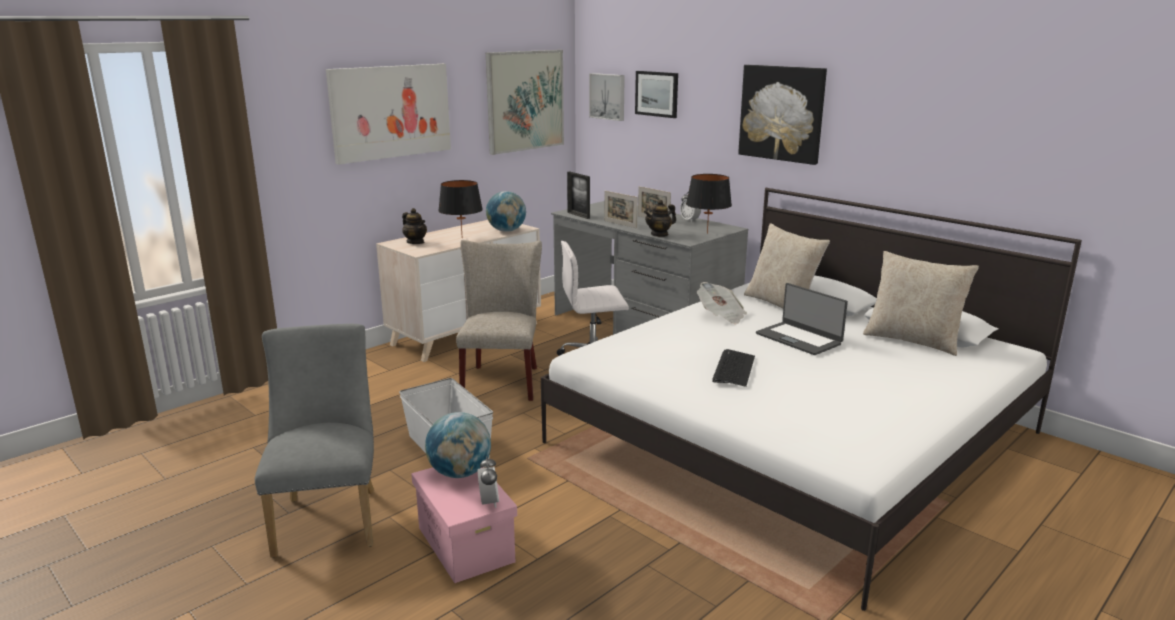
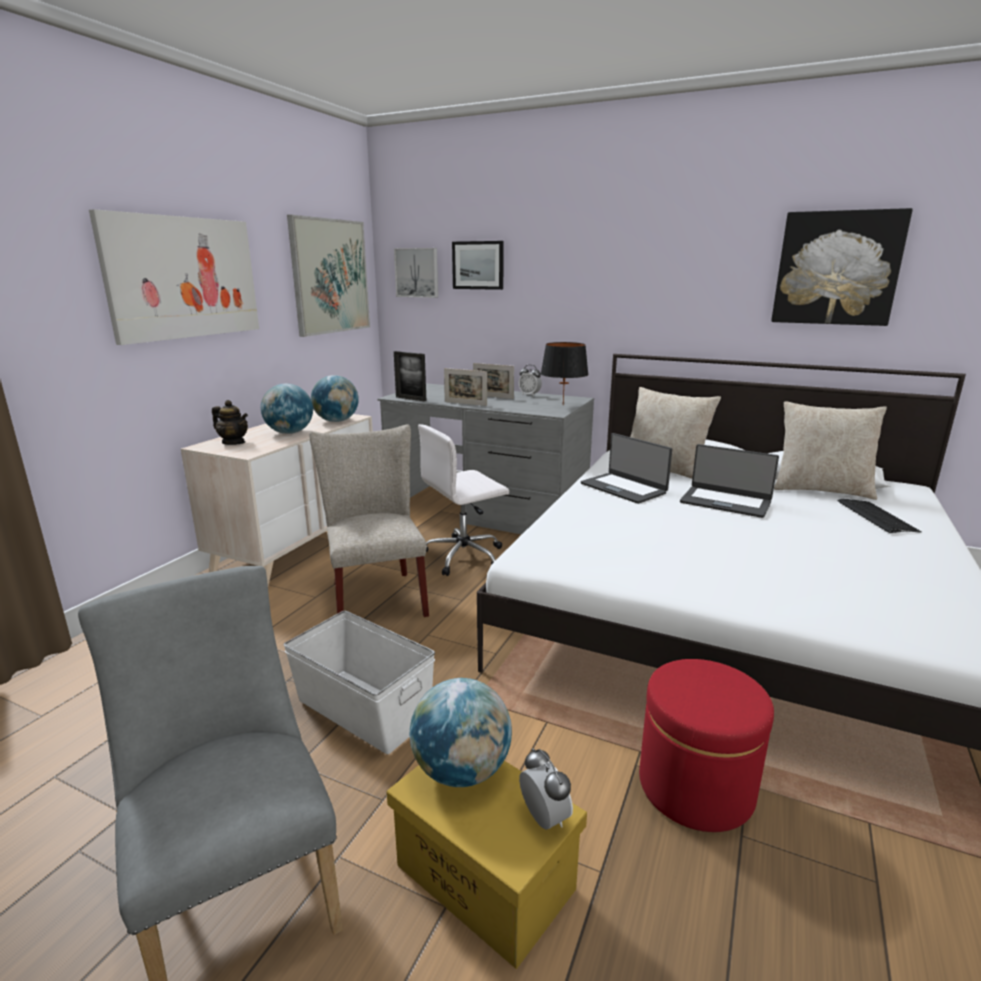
camera: 20 degrees left, 0 degrees up
(462, 238) = (289, 433): black table lamp -> globe
(464, 544) = (483, 876): pink storage box -> yellow storage box
(641, 535) = (695, 786): none -> red ottoman
(659, 234) = (518, 409): teapot -> none
(721, 316) = (624, 488): newspaper -> laptop
(733, 369) = (709, 546): keyboard -> keyboard (876, 517)
(782, 113) = (630, 274): picture -> picture (837, 268)

